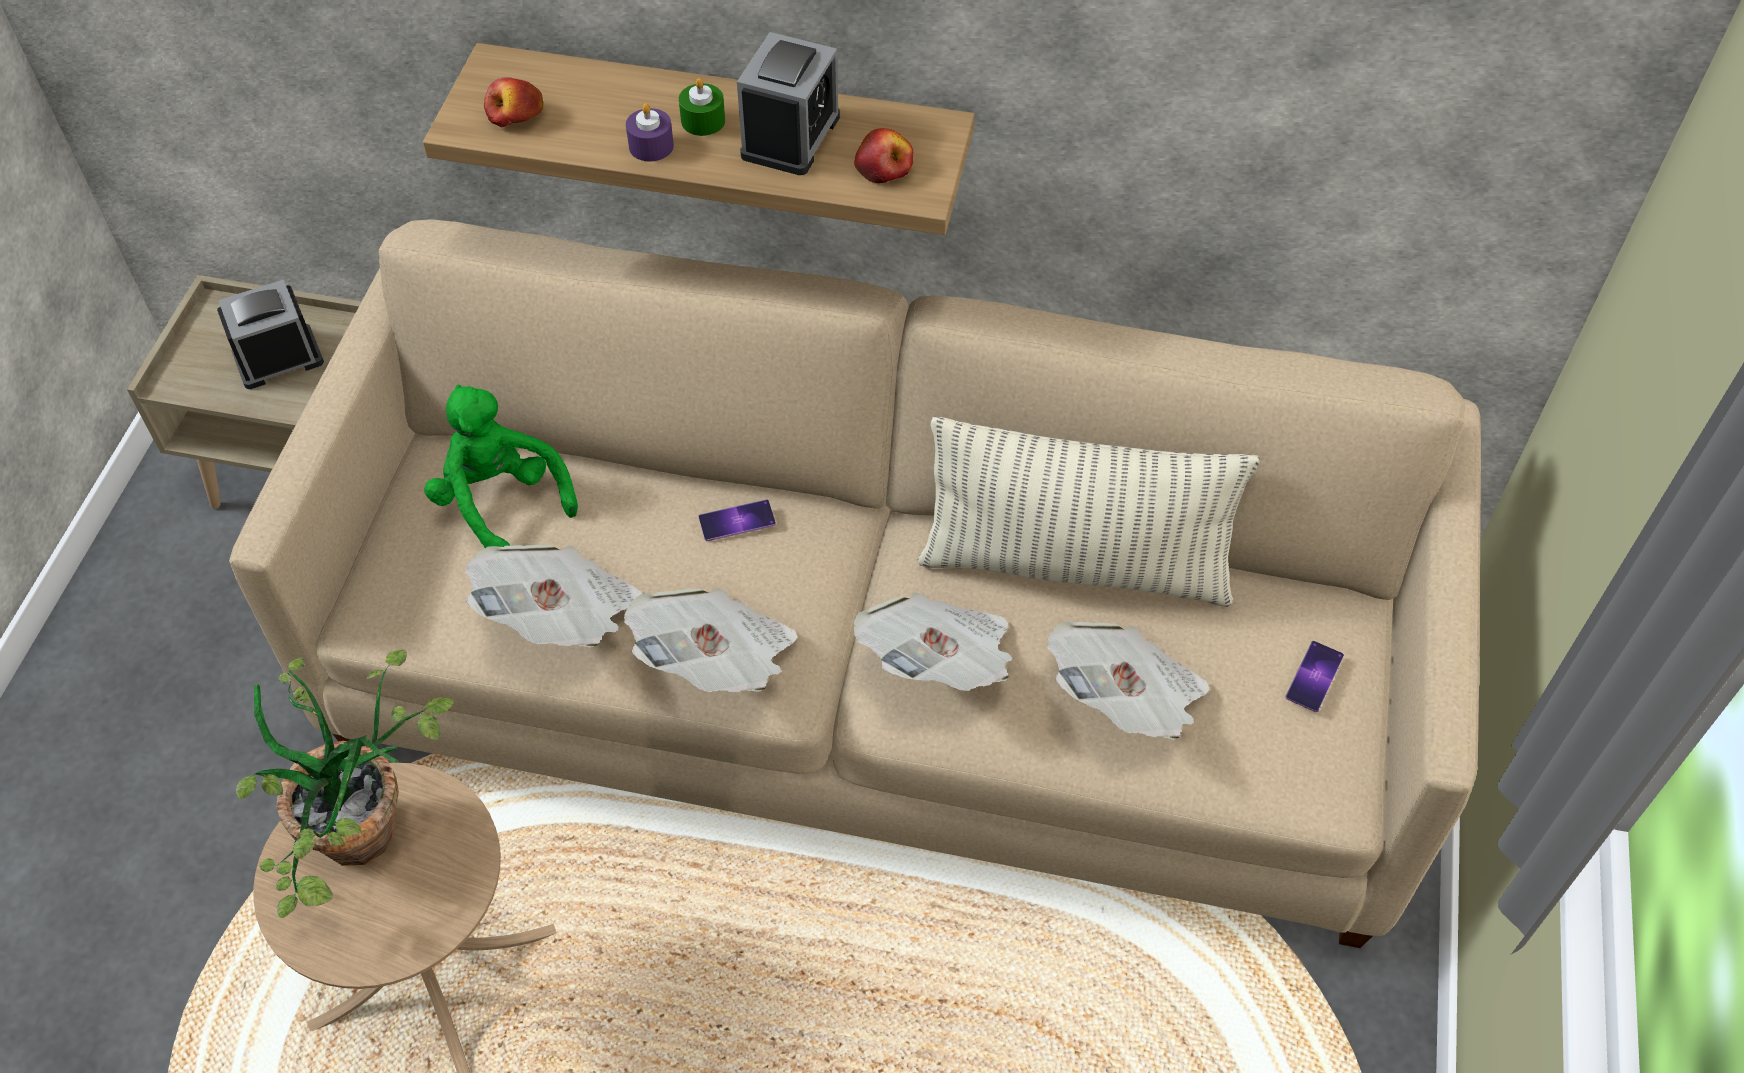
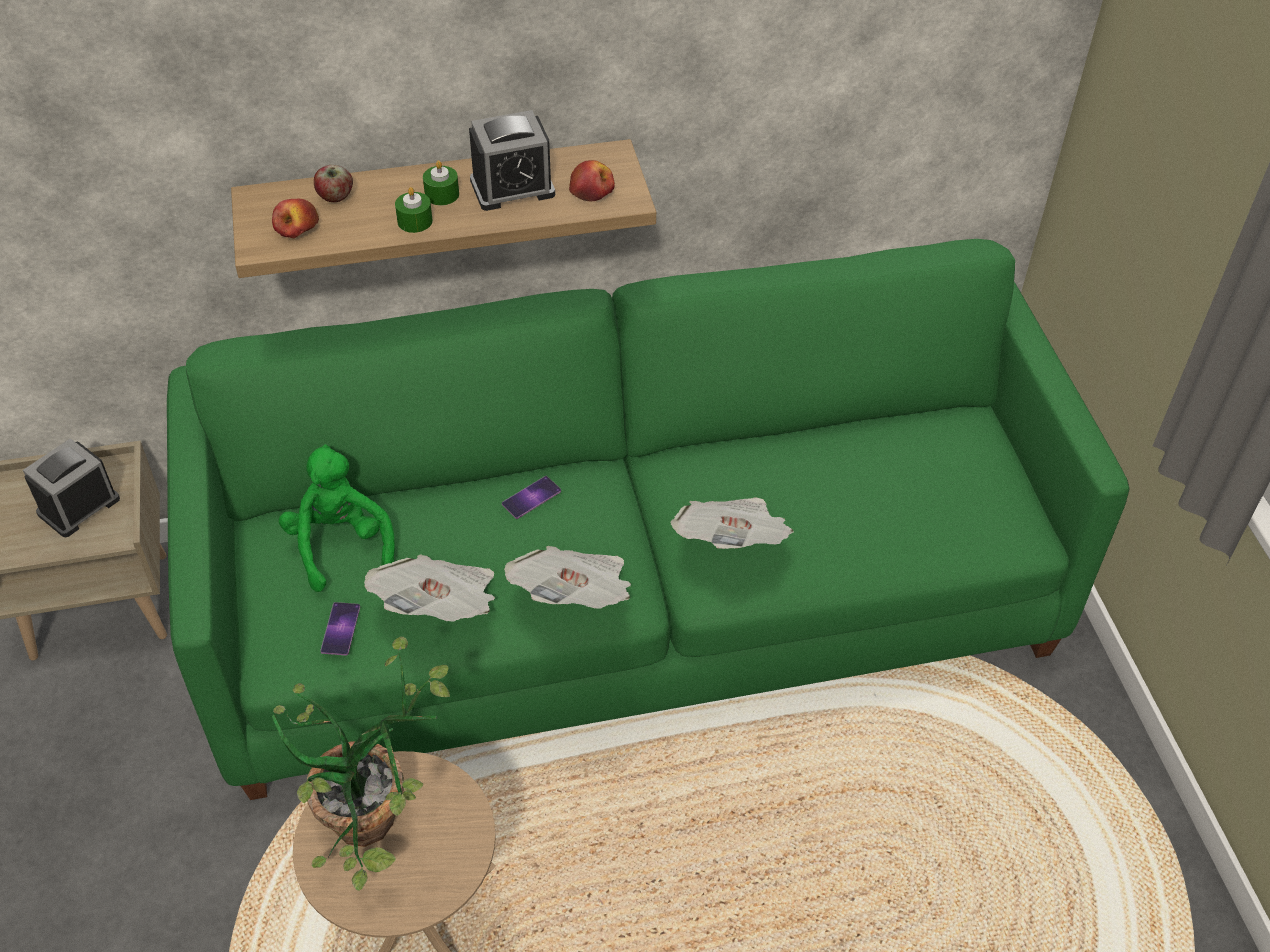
camera: 25 degrees left, 5 degrees down
(501, 502) = (340, 545): green plush toy -> green plush toy turned 45 degrees clockwise
(581, 89) = (335, 197): none -> apple
(651, 146) = (415, 221): purple candle -> green candle
(790, 136) = (512, 187): alarm clock -> alarm clock turned 75 degrees clockwise
(875, 680) = (634, 601): beige sofa -> green sofa
(1075, 565) = (783, 449): pillow -> none
(1126, 700) = (868, 523): newspaper -> none
(1314, 676) = (976, 467): phone -> phone (340, 629)

